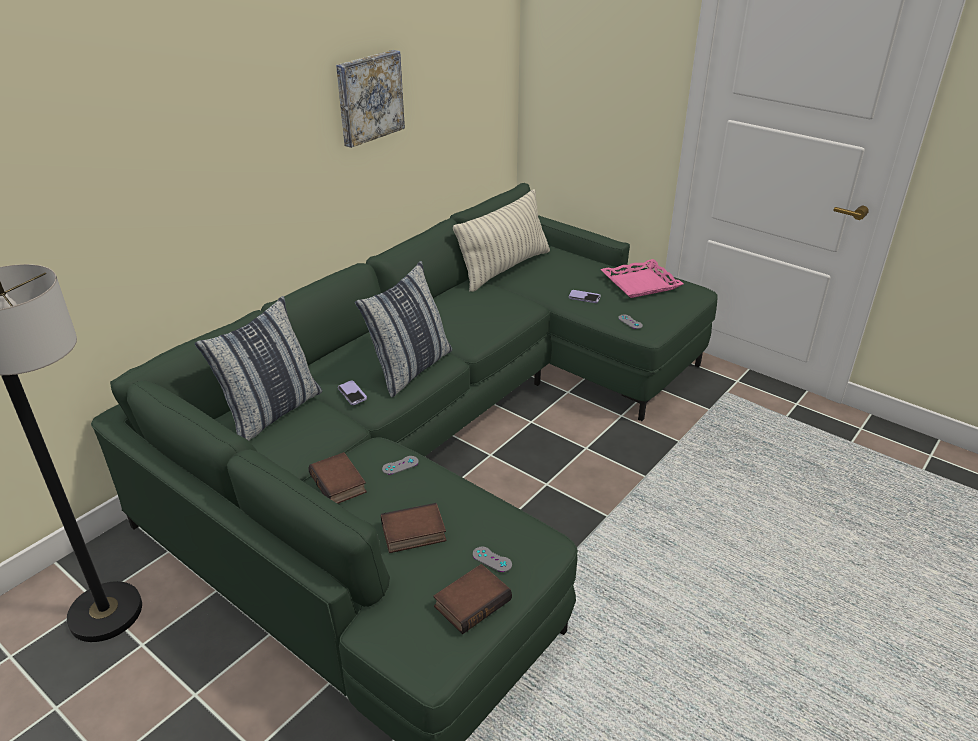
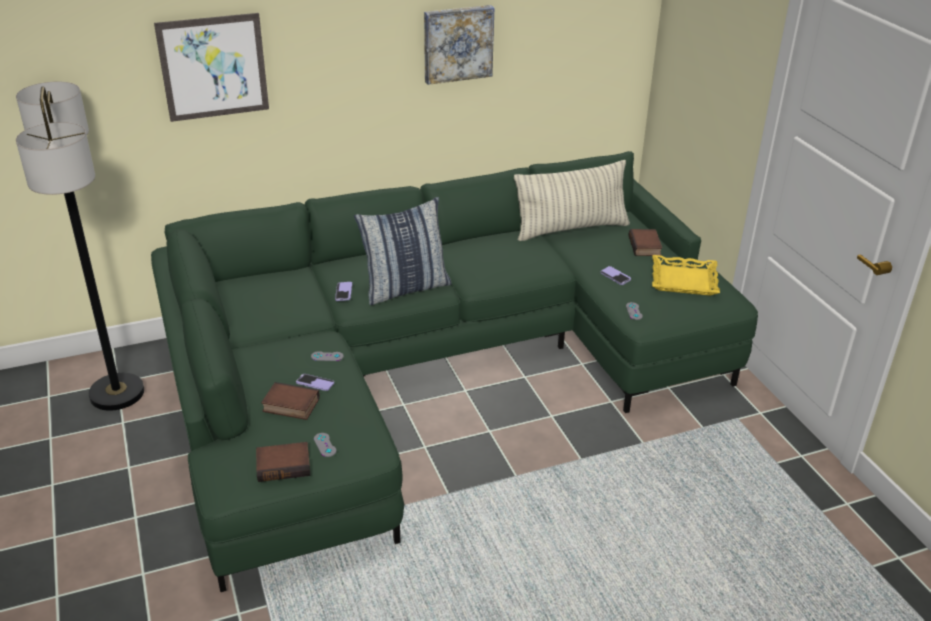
camera: 30 degrees right, 0 degrees up
(126, 167) = (213, 67): none -> picture
(272, 412) = (276, 286): pillow -> none
(340, 483) = (275, 353): book -> book (646, 246)
(416, 498) = (315, 383): none -> phone
(640, 283) = (684, 280): pink tray -> yellow tray

